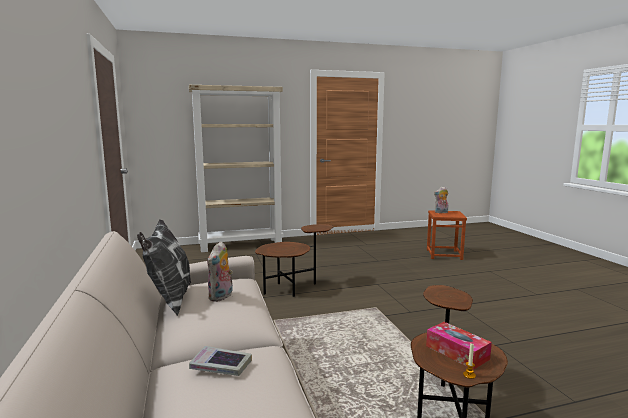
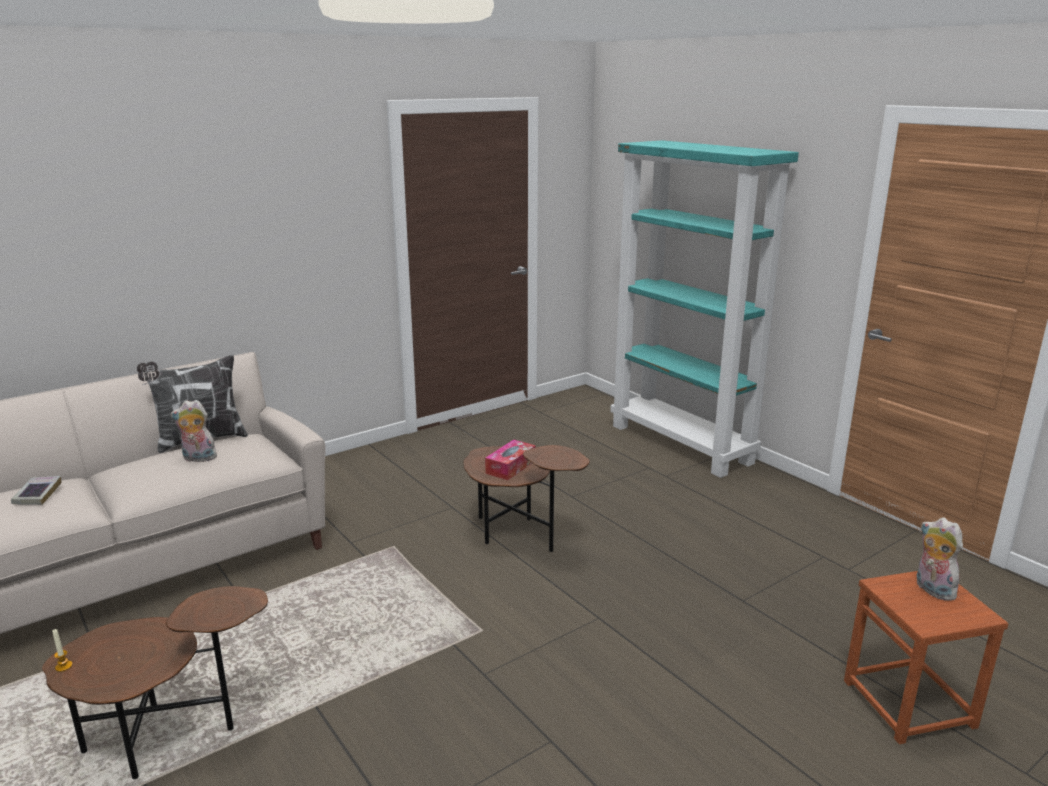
camera: 70 degrees right, 10 degrees up
(241, 245) = (682, 444): beige bookcase -> turquoise bookcase
(457, 352) = (124, 656): tissue box -> tissue box (510, 467)

